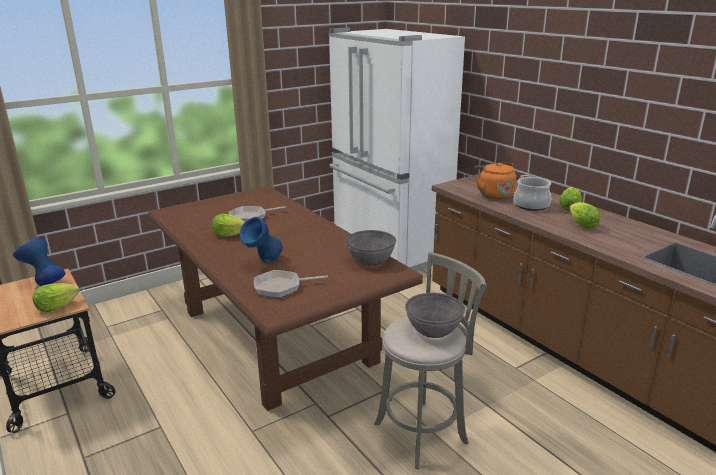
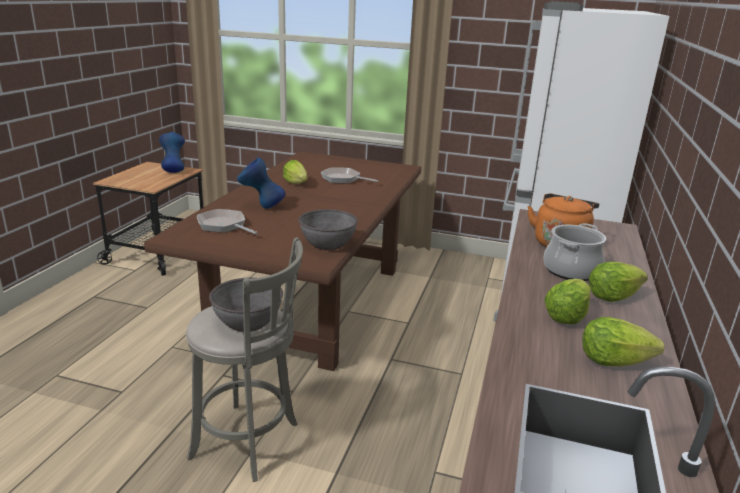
camera: 50 degrees right, 0 degrees up
(56, 307) = (145, 184): lettuce -> lettuce (612, 361)

